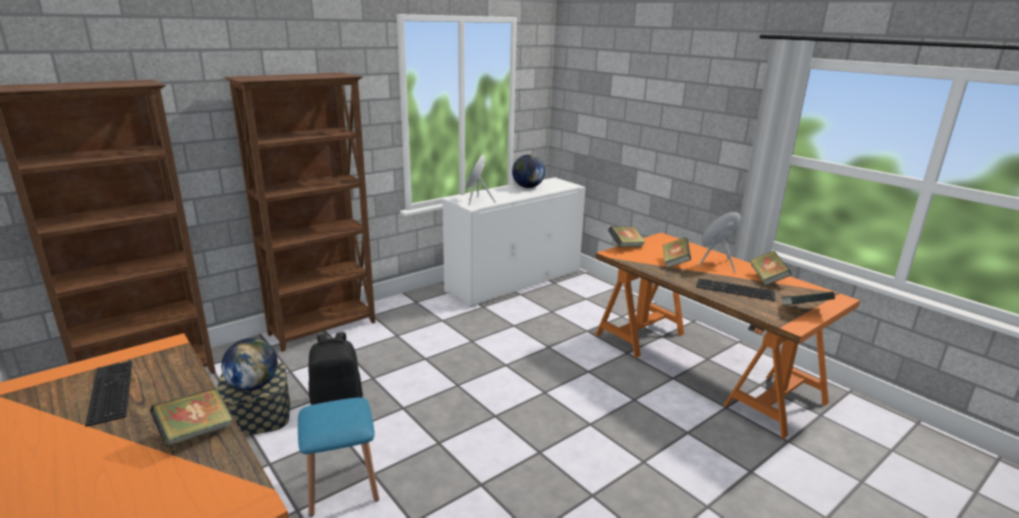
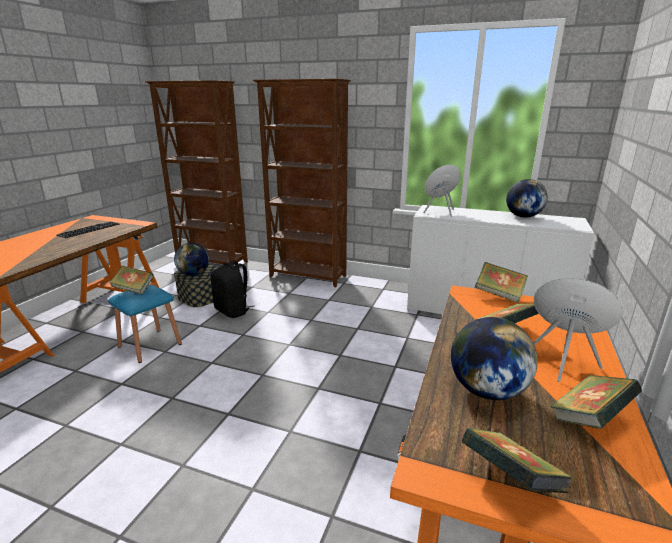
camera: 60 degrees right, 0 degrees up
(196, 433) = (51, 252): book -> book (134, 290)
(734, 290) = (487, 391): keyboard -> globe

